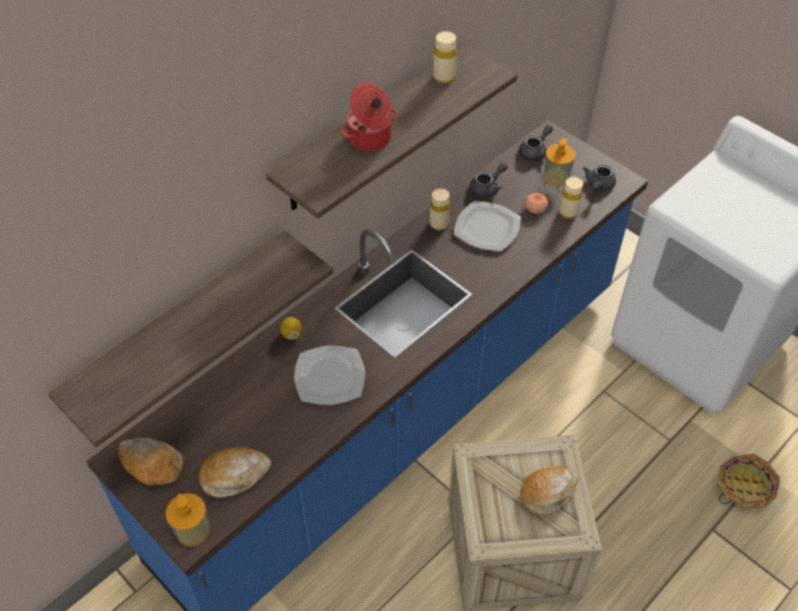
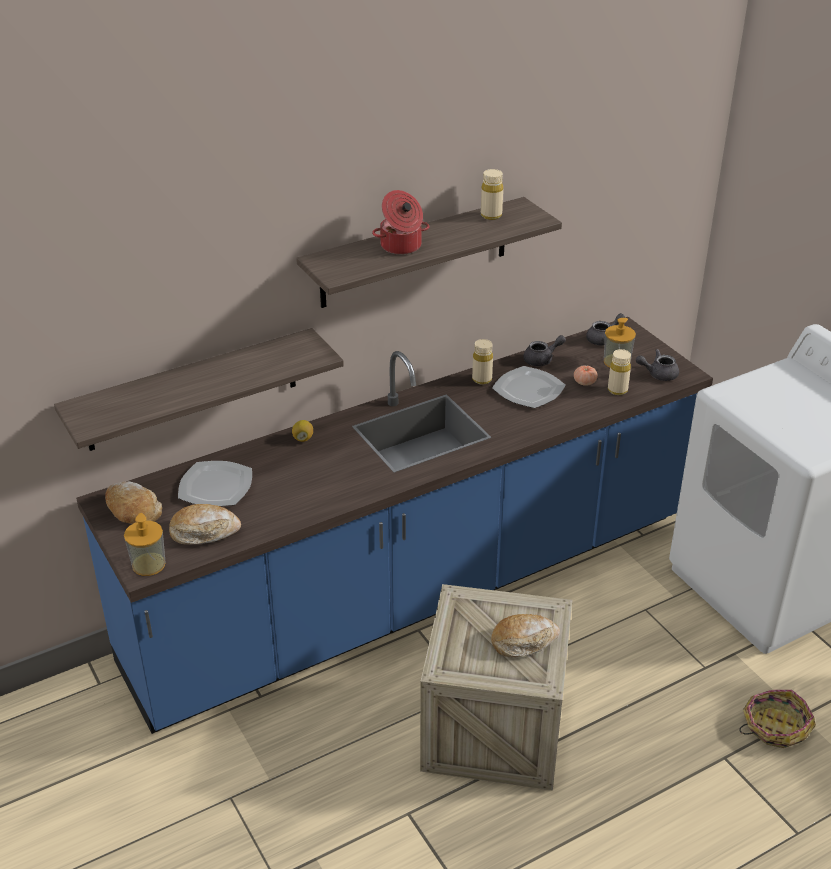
camera: 15 degrees right, 15 degrees down
(329, 377) = (324, 476): plate -> plate (215, 487)
(598, 185) = (658, 374): grey teapot -> grey teapot turned 45 degrees clockwise

